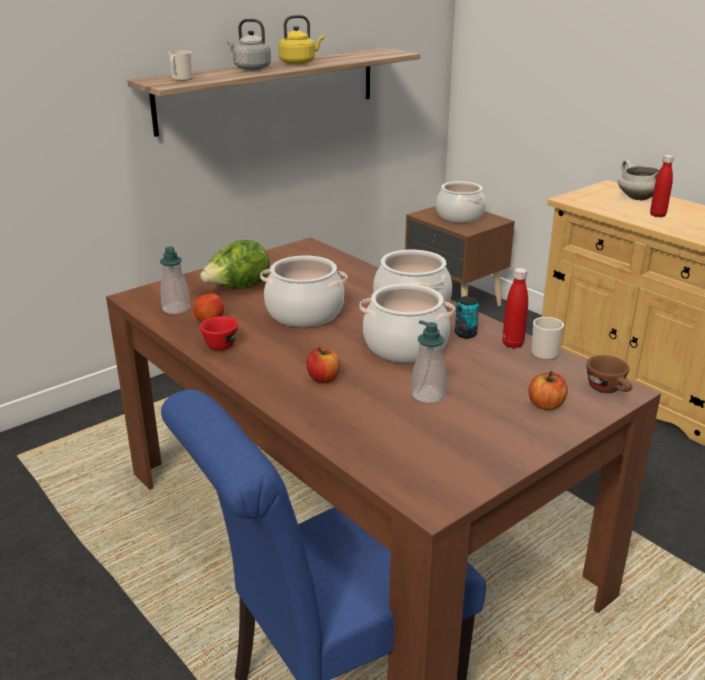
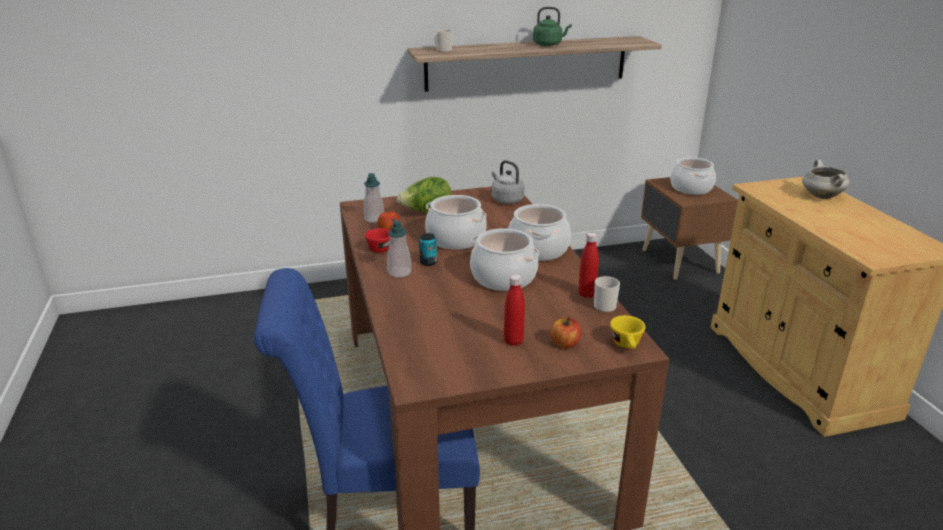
camera: 25 degrees right, 0 degrees up
(250, 68) = (505, 46): grey kettle -> grey kettle (506, 200)
(299, 62) = (549, 44): yellow kettle -> green kettle
(323, 378) = (425, 286): apple -> none
(428, 395) = (484, 315): soap dispenser -> soap dispenser (399, 272)
(465, 334) = (558, 278): can -> can (428, 262)
(609, 390) = (627, 345): brown cup -> yellow cup
(657, 215) = (823, 214): red bottle -> red bottle (513, 341)

